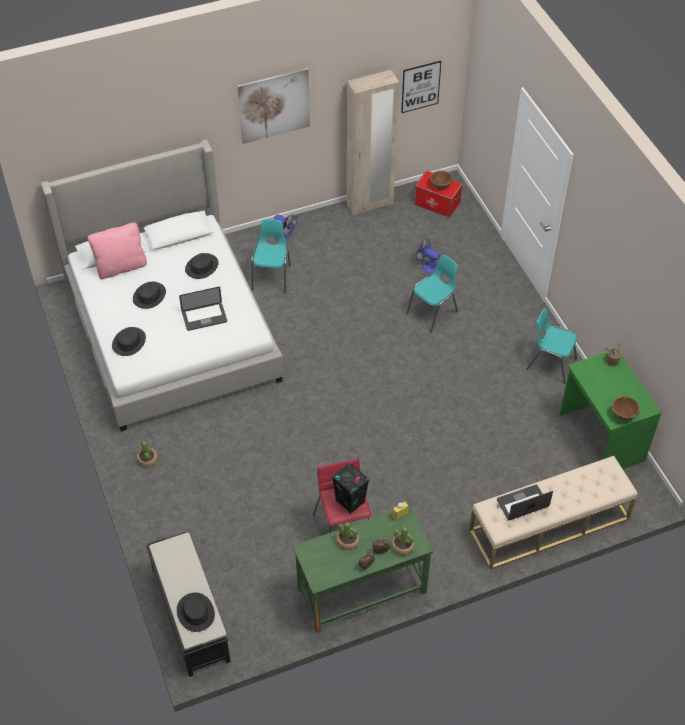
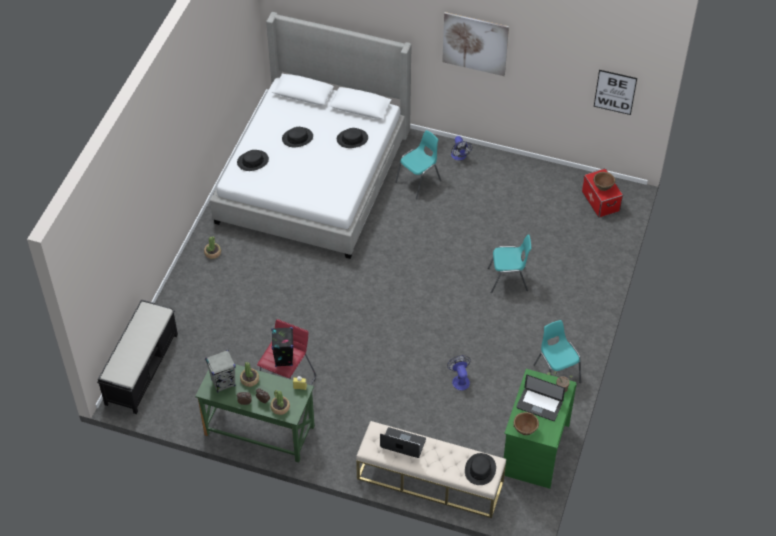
camera: 40 degrees right, 0 degrees up
(121, 267) = (299, 107): pink pillow -> none
(196, 612) = (127, 361): black hat -> black hat (480, 469)
(204, 317) = (318, 175): laptop -> laptop (539, 405)
(326, 562) = (223, 383): none -> grey speaker
(370, 204) = (547, 171): beige wardrobe -> none
(427, 266) = (541, 243): fan -> fan (460, 380)

